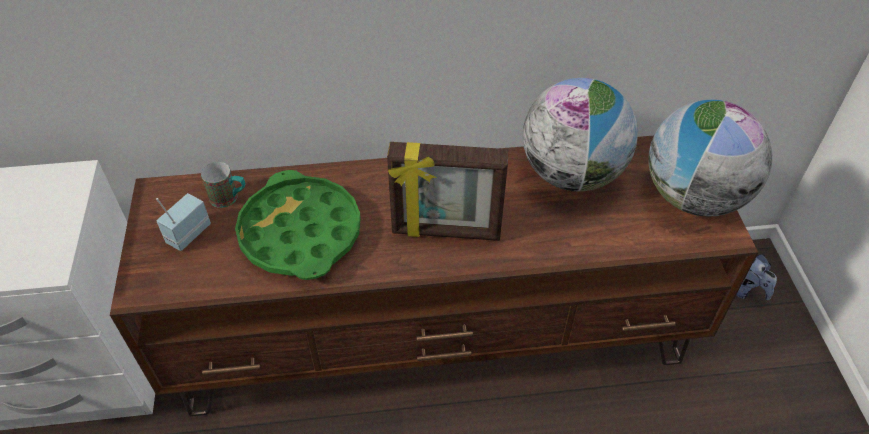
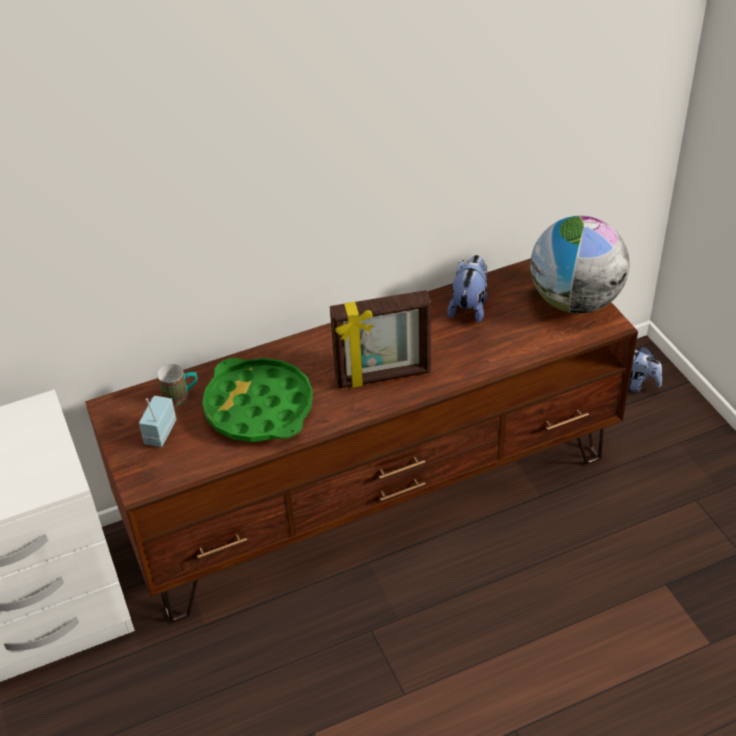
camera: 15 degrees left, 5 degrees down
(571, 174) = (469, 306): globe -> plush toy

